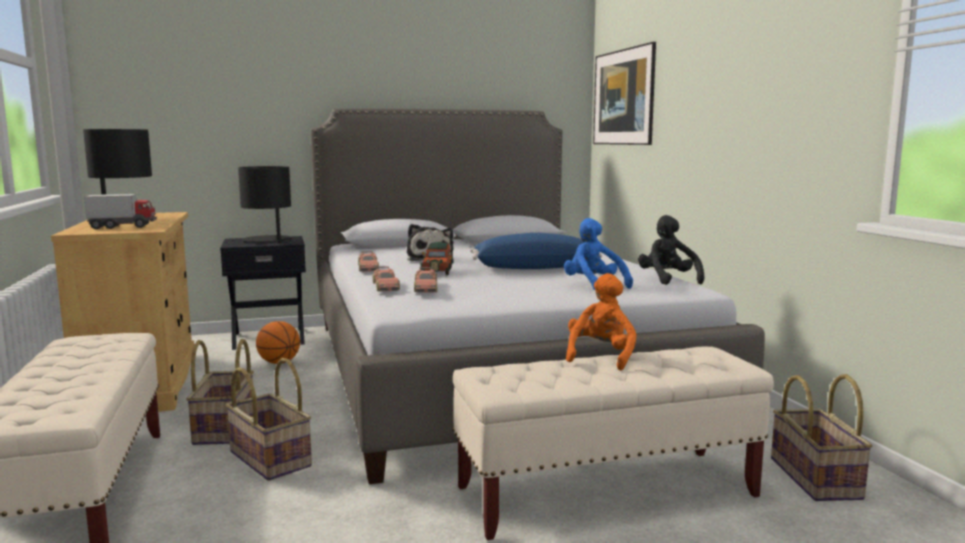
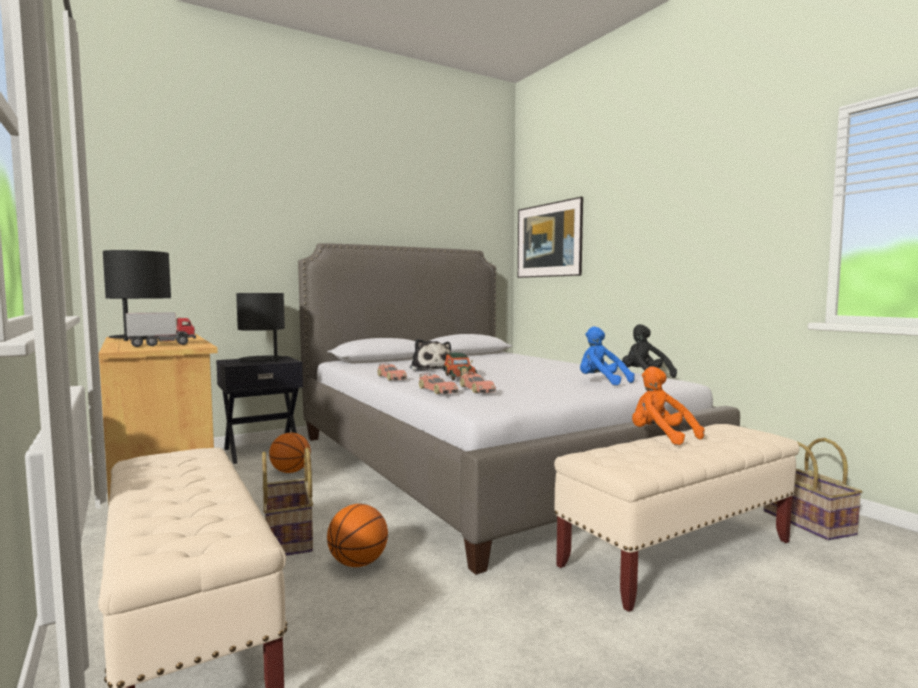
camera: 15 degrees left, 5 degrees down
(268, 459) = (358, 563): basket -> basketball
(534, 268) = (528, 372): blue pillow -> none
(600, 356) = (660, 437): orange plush toy -> orange plush toy turned 45 degrees counterclockwise

